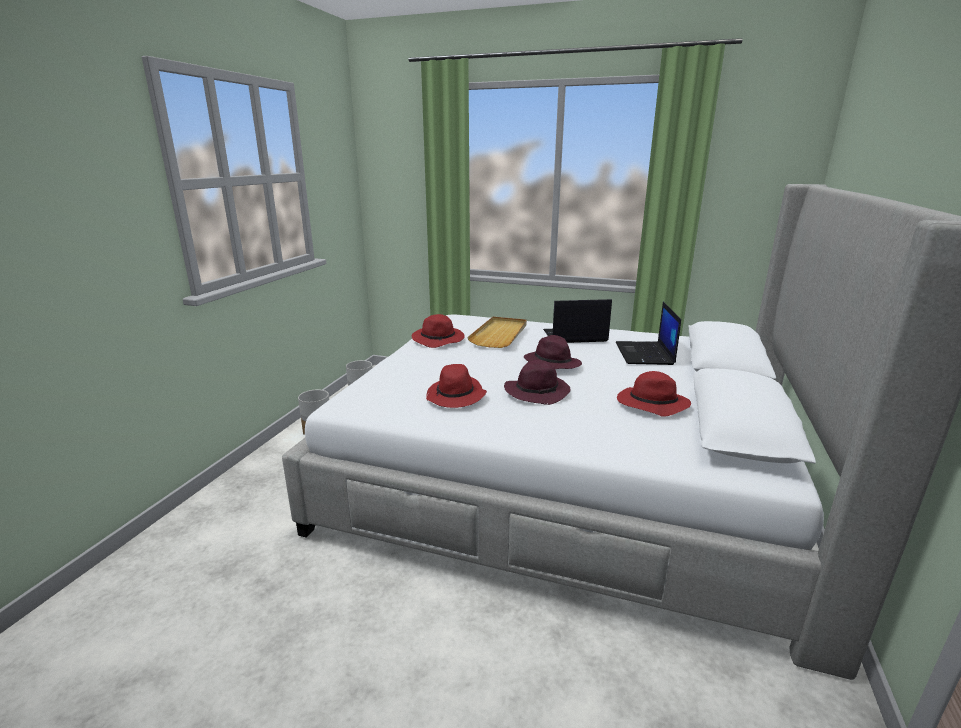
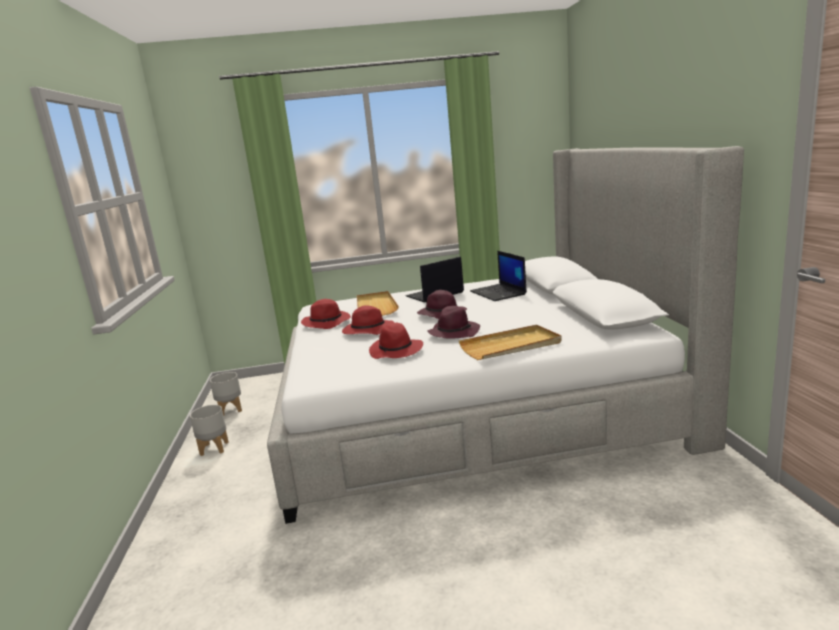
camera: 25 degrees left, 5 degrees down
(576, 433) = (511, 346): none -> beige tray
(651, 405) = (538, 319): red hat -> red hat (367, 331)

